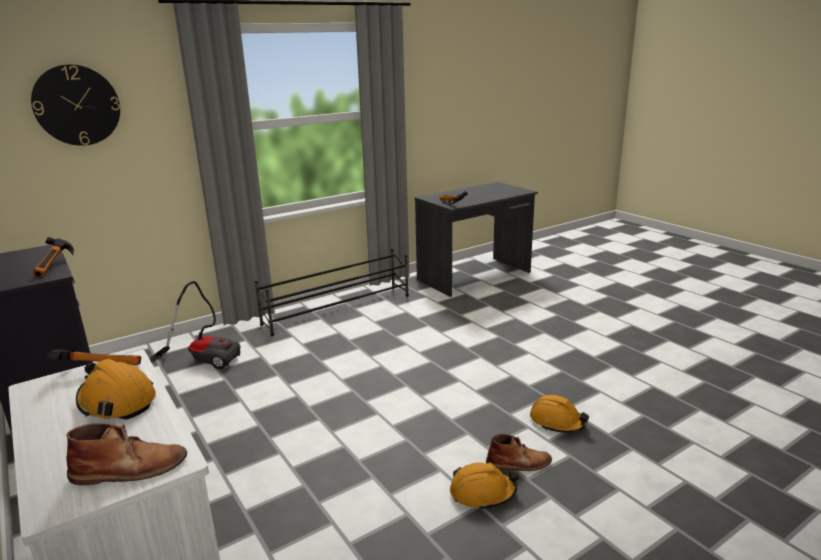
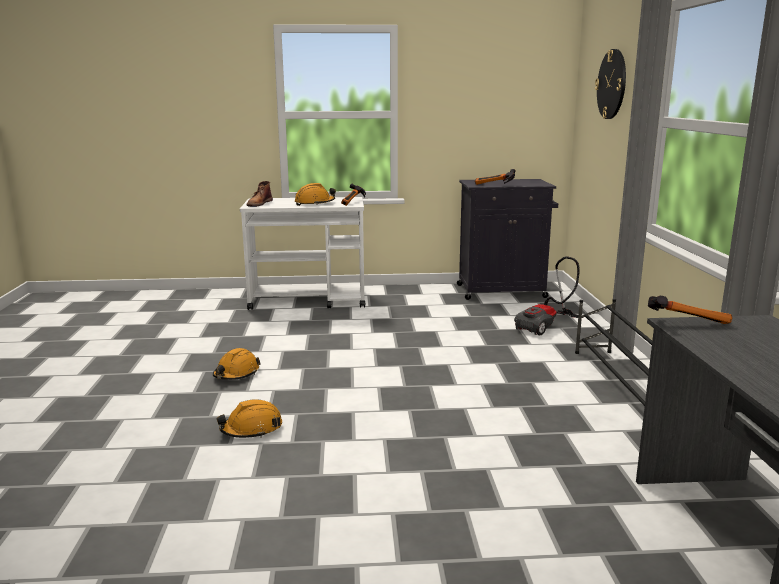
camera: 120 degrees right, 5 degrees down
(519, 463) = (238, 394): brown boot -> none

